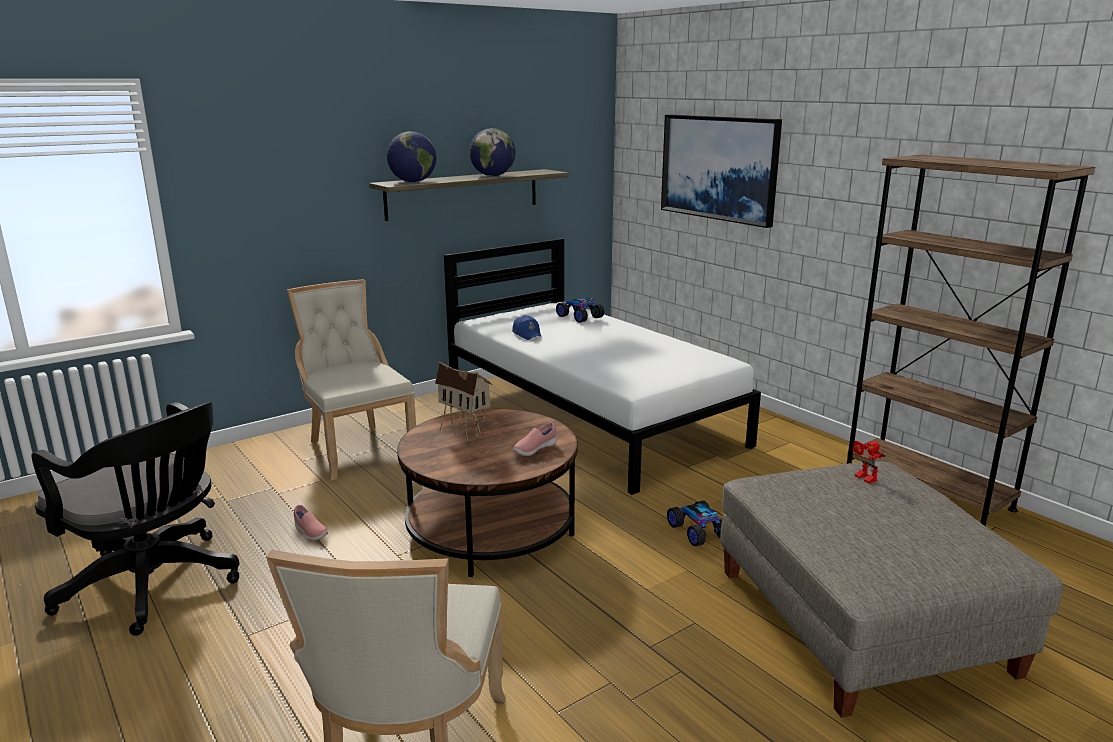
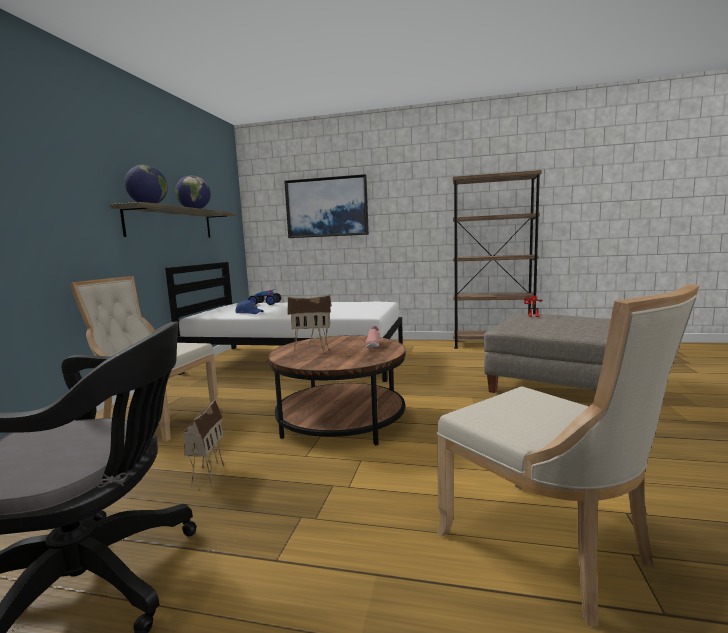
camera: 40 degrees left, 10 degrees down
(310, 532) = (206, 474): pink shoe -> toy house
(699, 531) = (445, 383): toy car -> none

